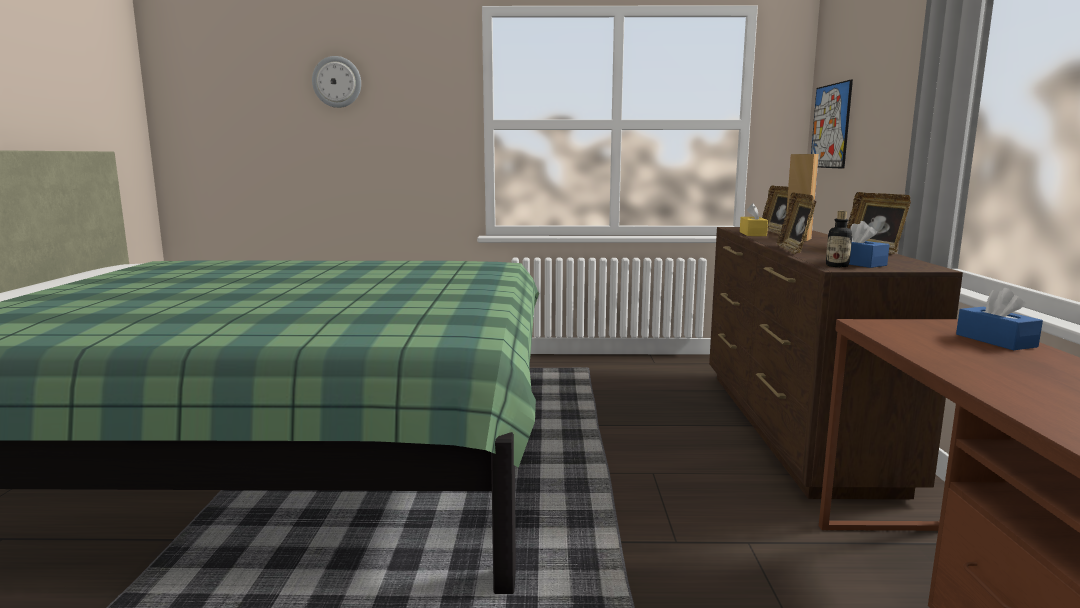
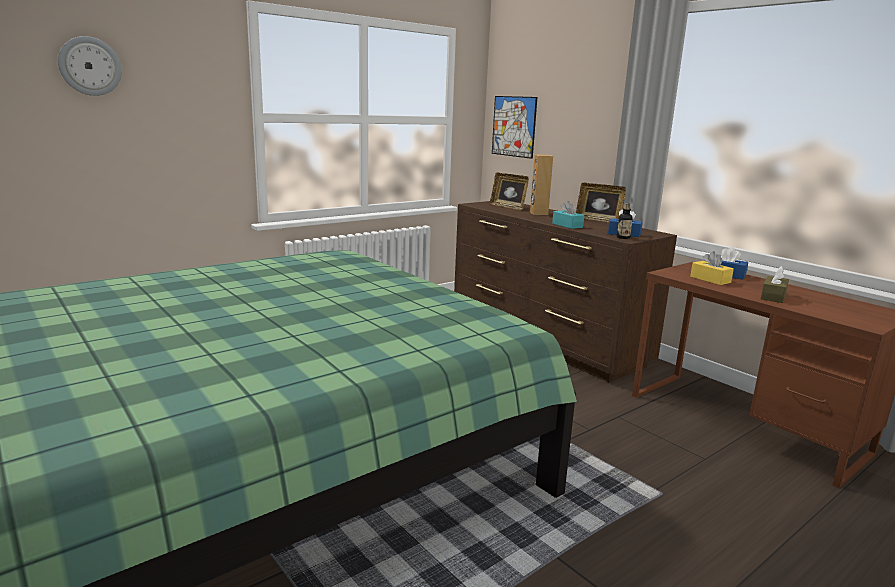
camera: 40 degrees left, 5 degrees up
(752, 234) = (501, 210): yellow tissue box -> yellow tissue box (710, 279)
(794, 250) = (567, 225): picture frame -> turquoise tissue box
(1004, 378) = (773, 296): none -> brown tissue box

